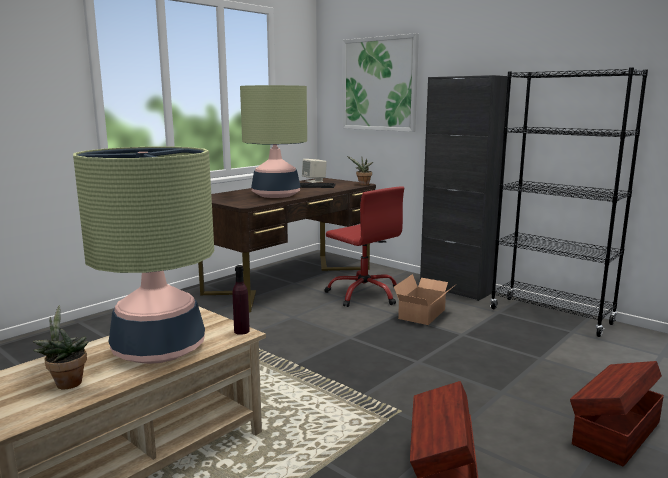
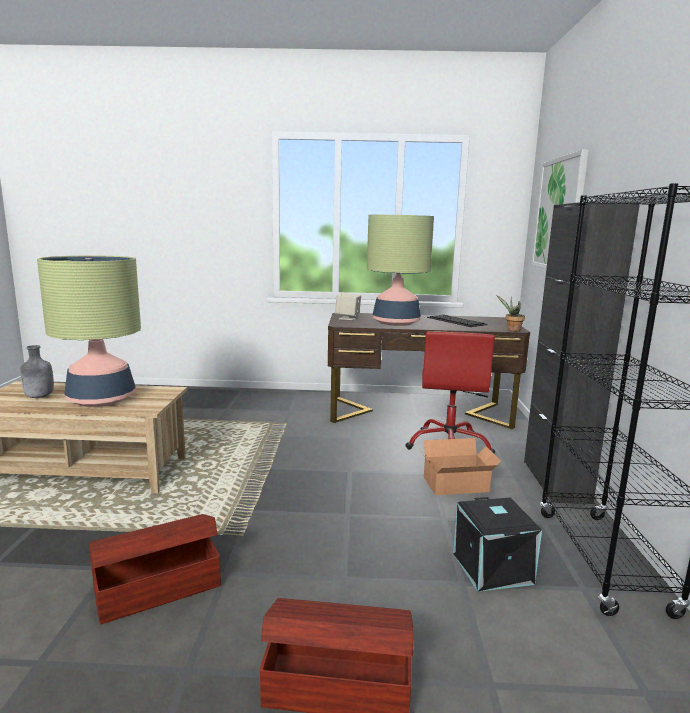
camera: 50 degrees right, 0 degrees up
(67, 382) = (39, 397): potted plant -> grey bottle
(241, 331) = (153, 407): purple bottle -> none
(314, 181) = (481, 319): beige speaker -> beige speaker (348, 318)
(533, 344) = (493, 568): none -> black storage box

